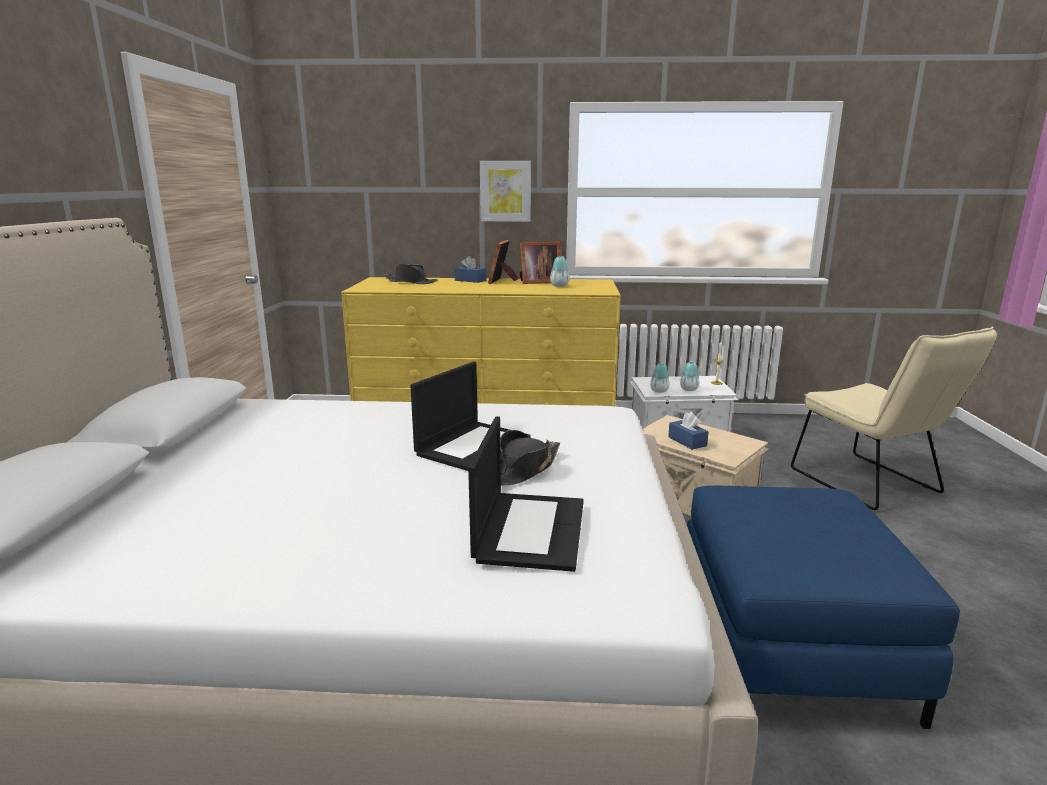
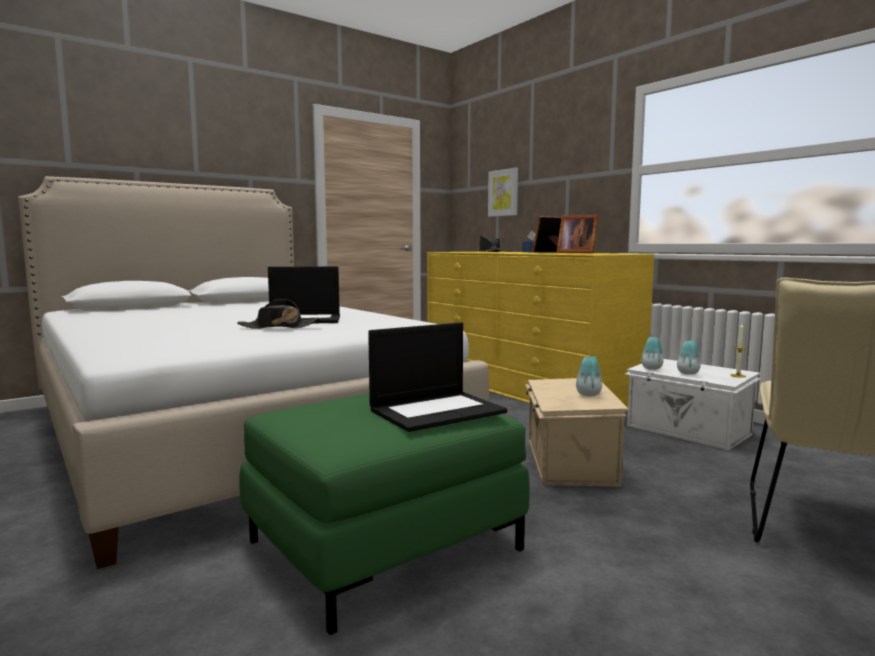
camera: 50 degrees right, 10 degrees down
(505, 191) = (583, 176): picture -> picture (503, 193)
(529, 529) = (186, 334): laptop -> laptop (437, 411)
(559, 286) = (577, 253): vase -> vase (588, 394)
(687, 441) = (555, 391): blue tissue box -> none
(787, 644) = (384, 545): blue ottoman -> green ottoman

